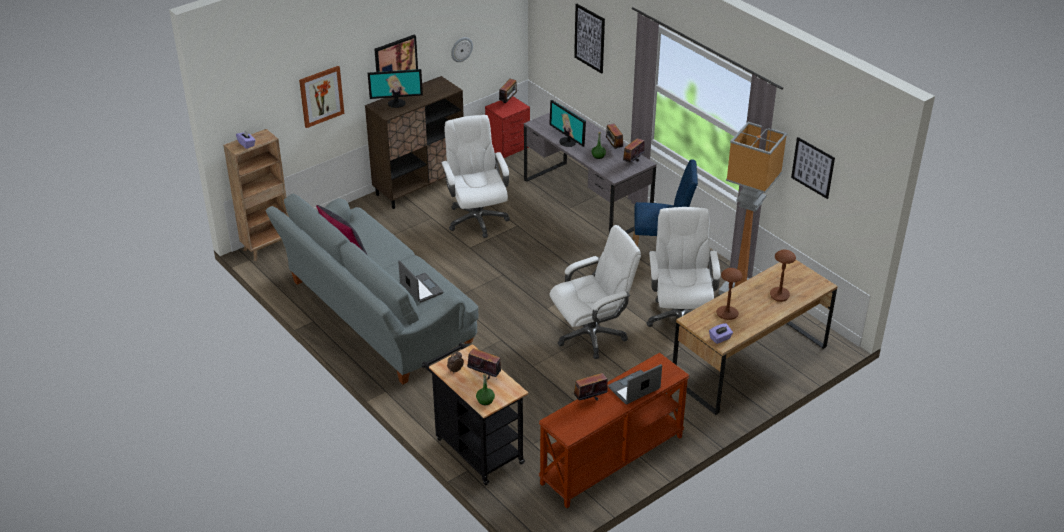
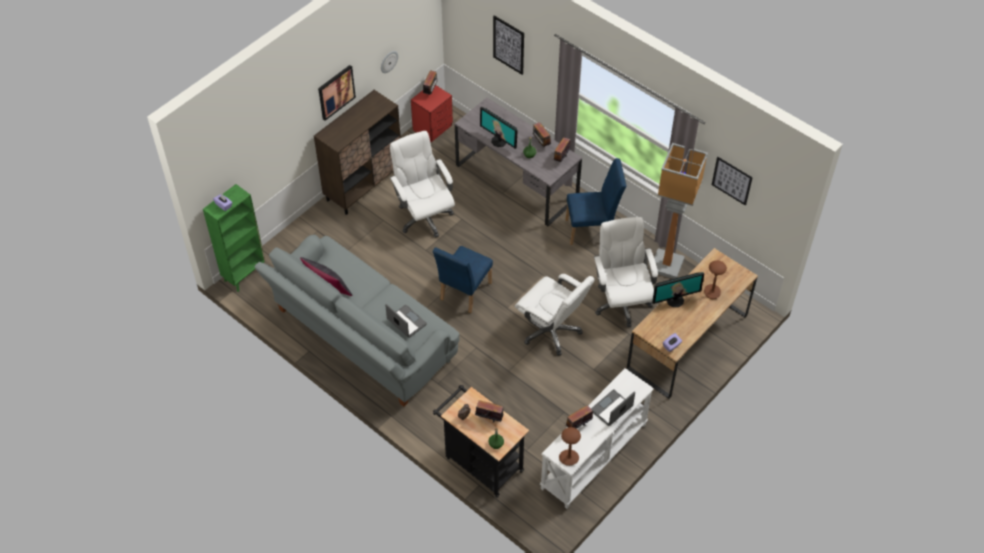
camera: 10 degrees left, 15 degrees up
(267, 247) = (245, 275): brown bookcase -> green bookcase
(321, 96) = (277, 141): picture -> none
(396, 103) = (342, 129): monitor -> monitor (675, 300)
(500, 290) = (463, 294): none -> blue chair
(592, 335) = (551, 331): white office chair -> white office chair turned 75 degrees clockwise
(612, 460) = (594, 457): brown console table -> white console table
(727, 314) = (672, 318): brown table lamp -> brown table lamp (568, 458)

